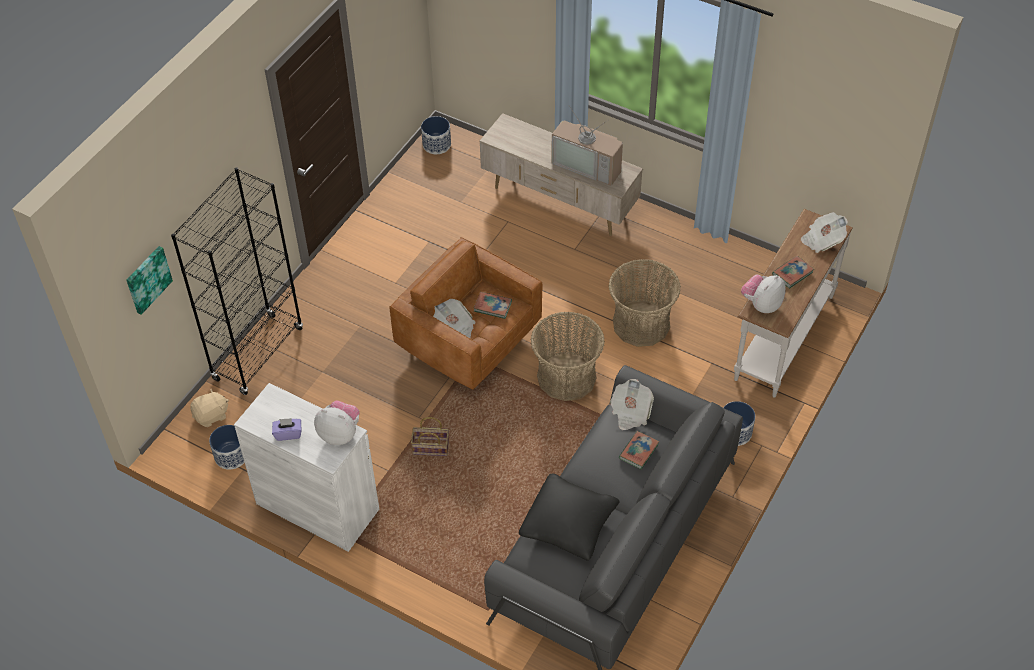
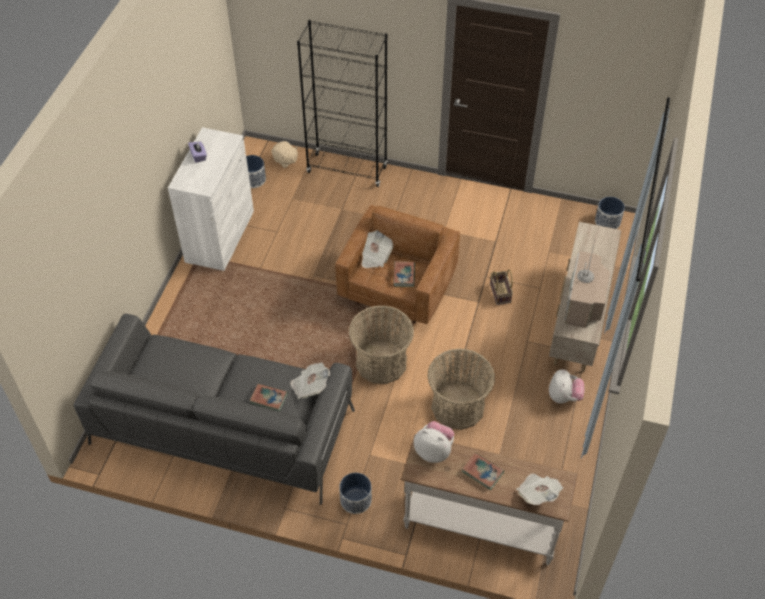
camera: 75 degrees right, 0 degrees up
(147, 279) = (282, 30): picture -> none
(340, 433) = (204, 183): plush toy -> plush toy (564, 397)
(430, 448) = (286, 288): basket -> basket (499, 293)
(568, 524) = (188, 364): black pillow -> none

